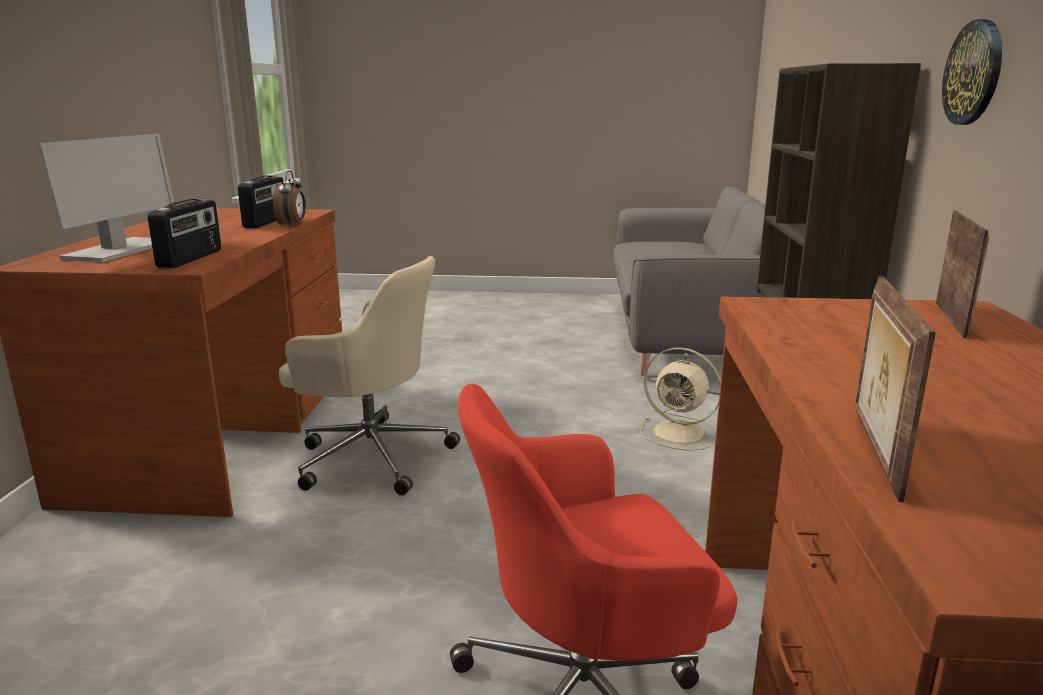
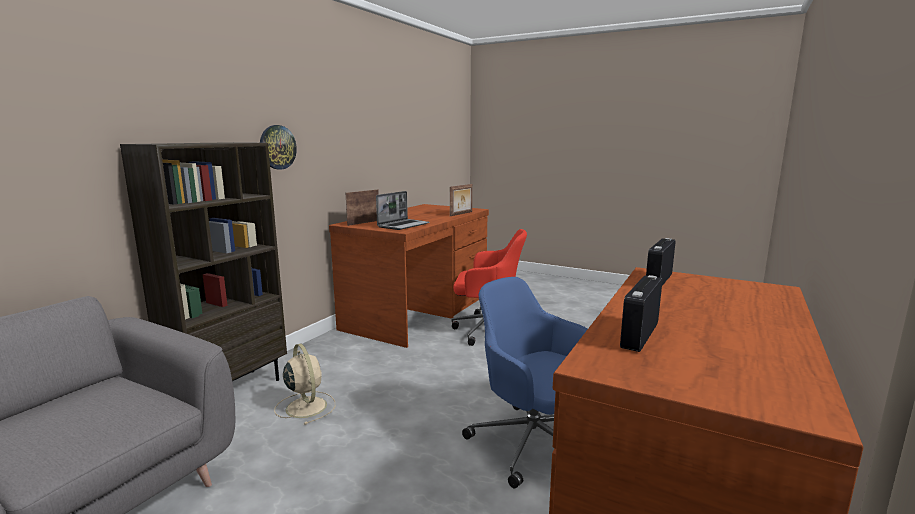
camera: 155 degrees left, 5 degrees down
(118, 251) = (735, 297): monitor -> none
(292, 224) = (603, 324): alarm clock -> none
(371, 456) = (533, 444): beige office chair -> blue office chair
(818, 323) = (403, 225): none -> laptop

